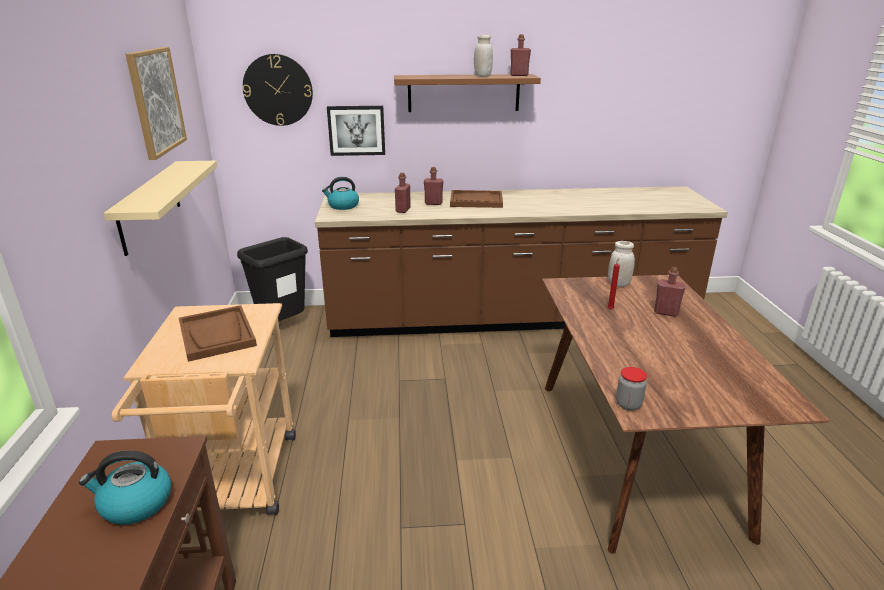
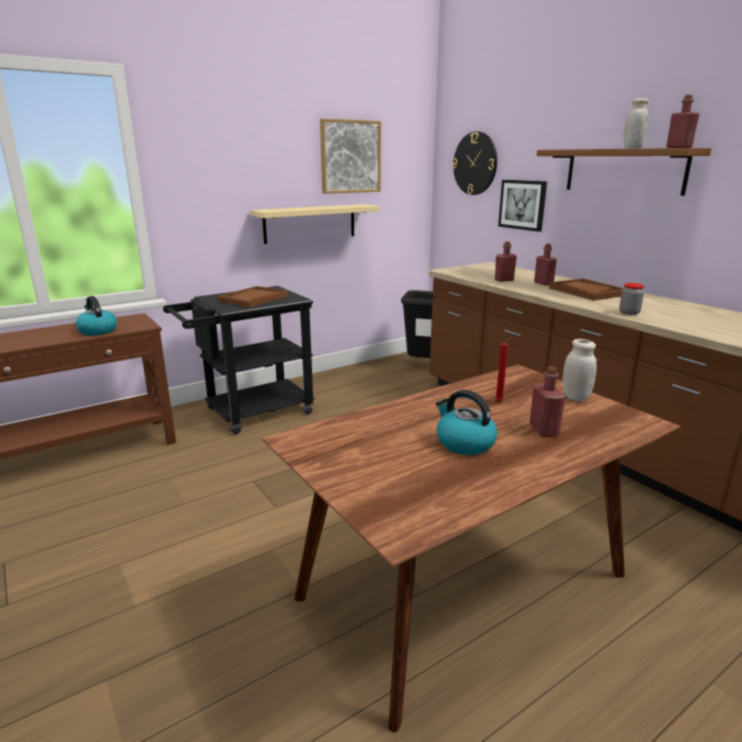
camera: 60 degrees right, 5 degrees down
(234, 485) = (250, 413): beige cart -> black cart
(343, 206) = (474, 268): kettle -> kettle (464, 443)
(628, 404) = (307, 434): jar -> jar (629, 313)

